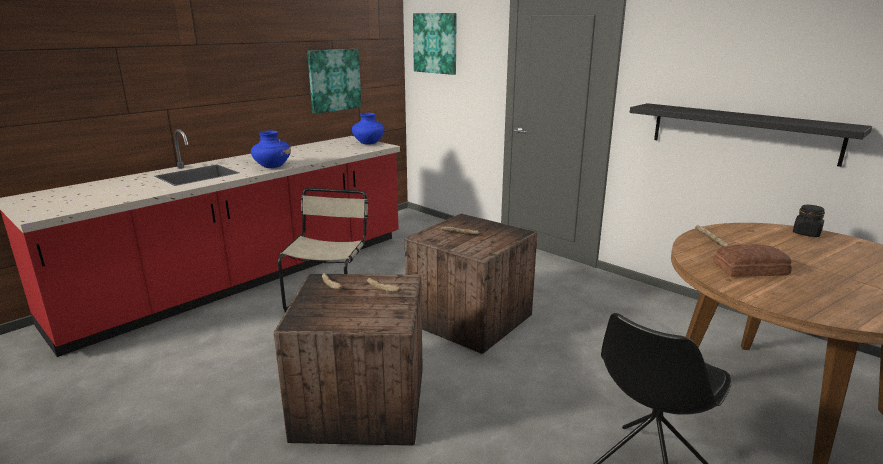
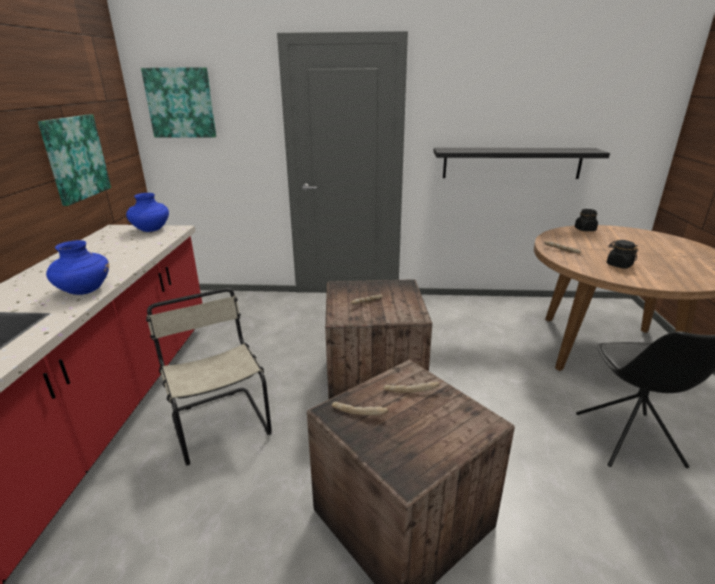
camera: 40 degrees left, 5 degrees up
(751, 270) = (619, 265): bread -> black jar

